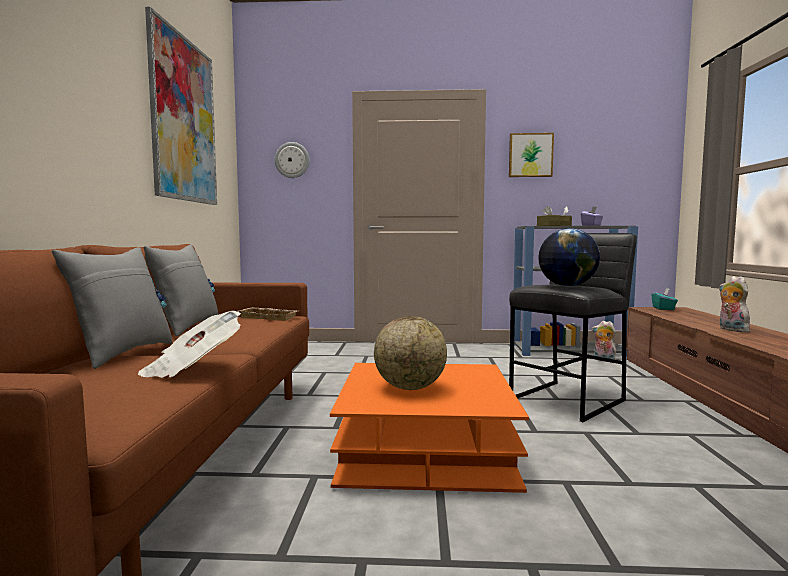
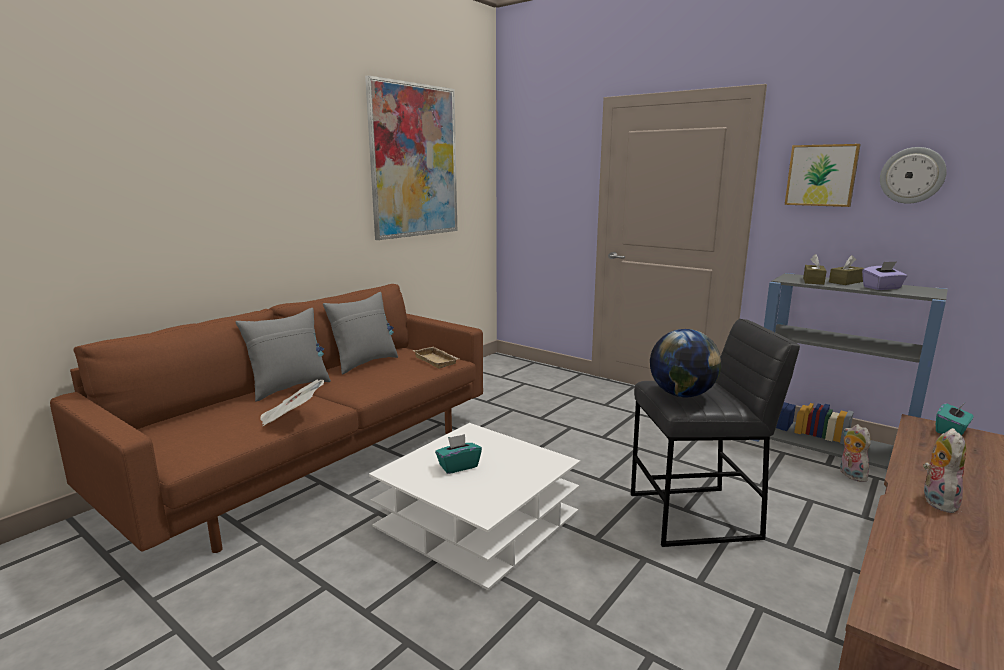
camera: 35 degrees right, 10 degrees up
(292, 160) = (542, 177): wall clock -> wall clock (912, 175)
(410, 388) = (458, 466): globe -> turquoise tissue box
(426, 450) = (477, 520): orange coffee table -> white coffee table

